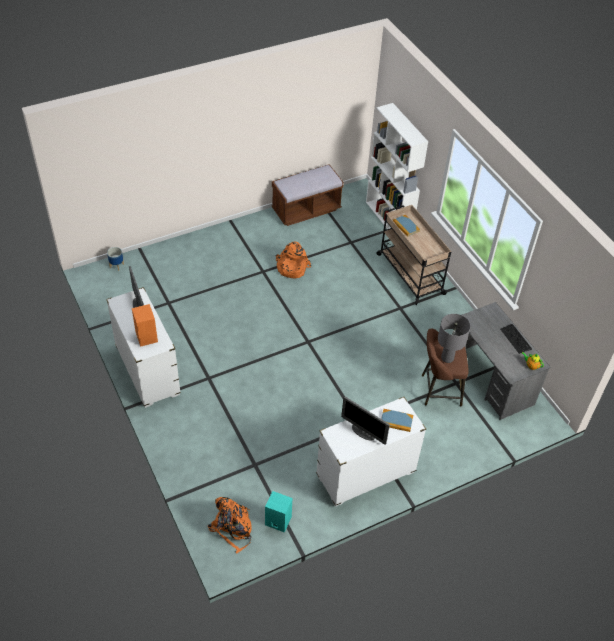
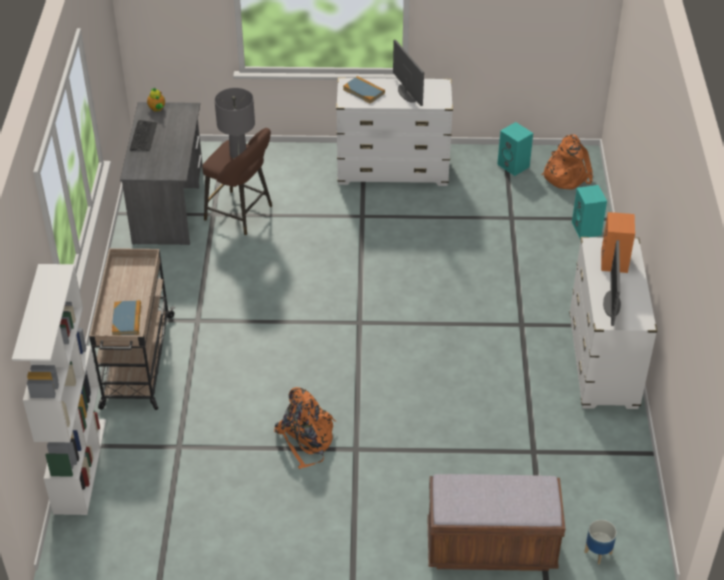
camera: 150 degrees left, 5 degrees down
(194, 477) = (587, 229): none -> turquoise speaker
(306, 210) = (203, 539): brown bench -> brown bench (491, 547)

